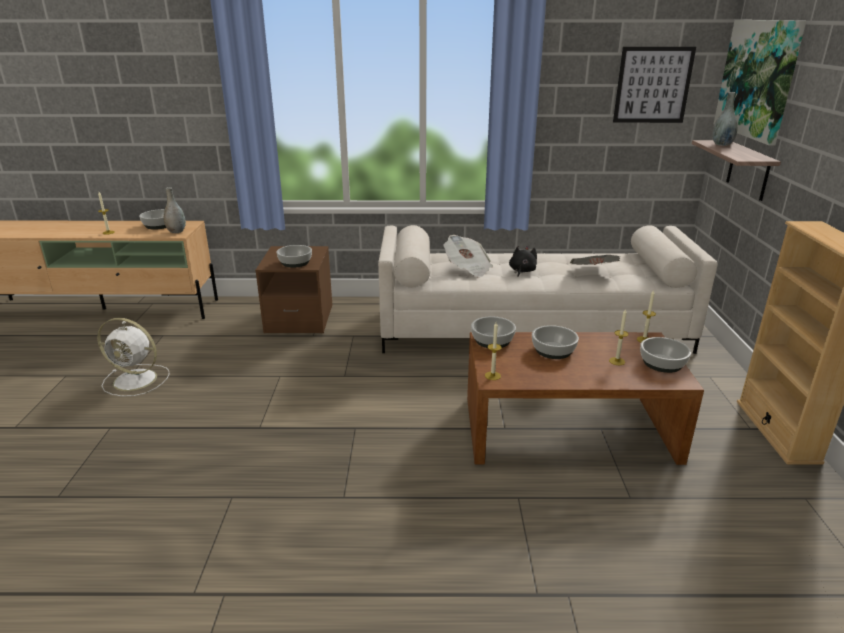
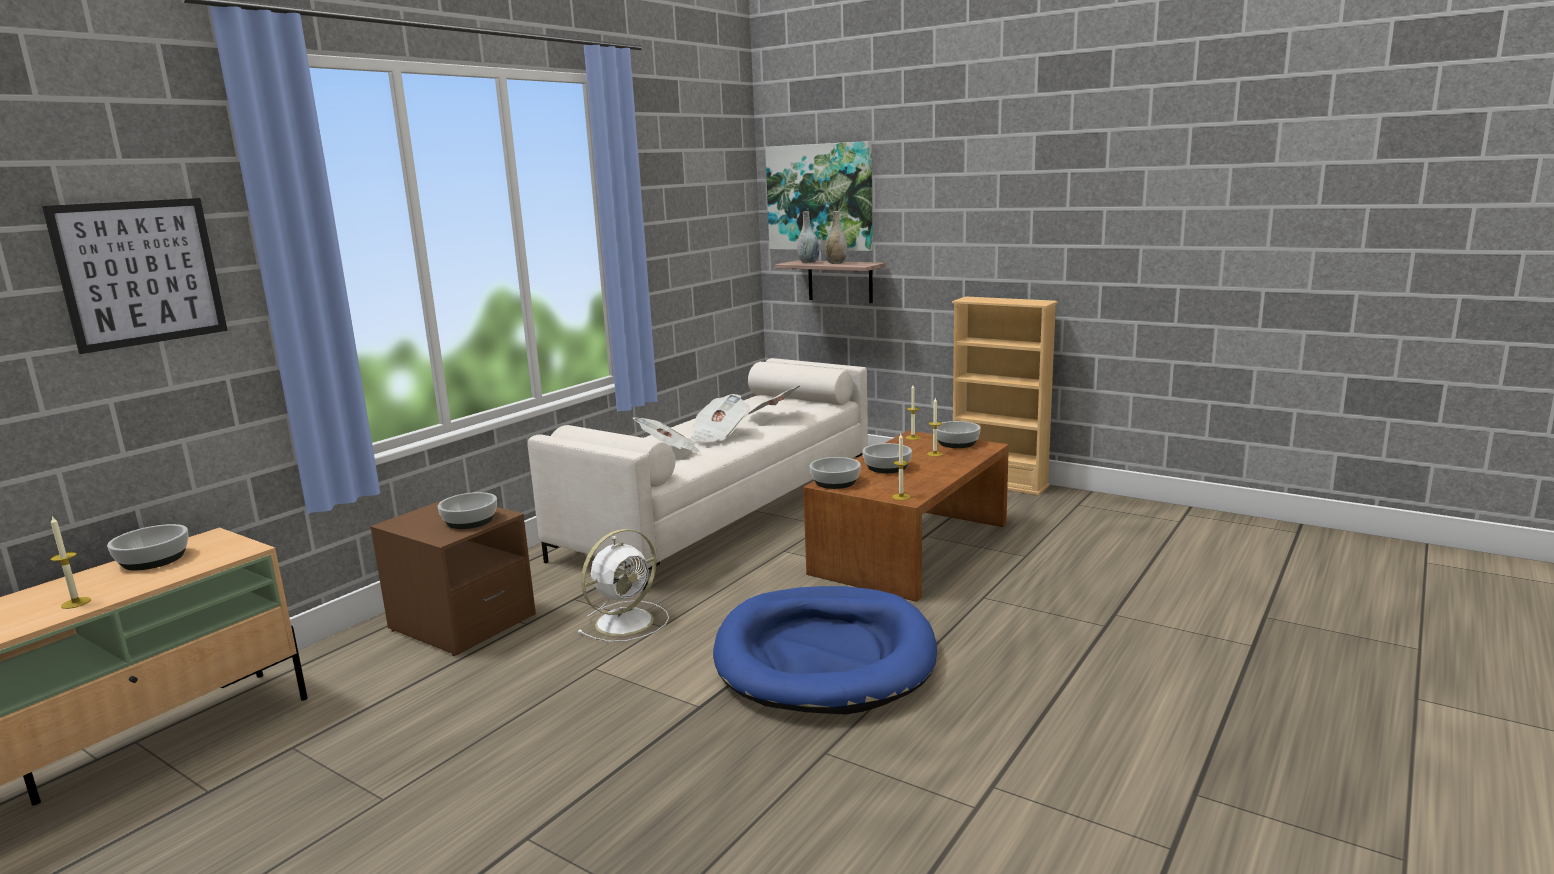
camera: 55 degrees left, 10 degrees down
(137, 380) = (412, 793): white fan -> white fan (626, 621)
(176, 231) = (226, 550): grey vase -> grey vase (836, 263)
(354, 451) = (824, 656): none -> blue dog bed
(522, 271) = (718, 435): black plush toy -> newspaper
(653, 85) = (716, 216): picture -> picture (141, 273)

